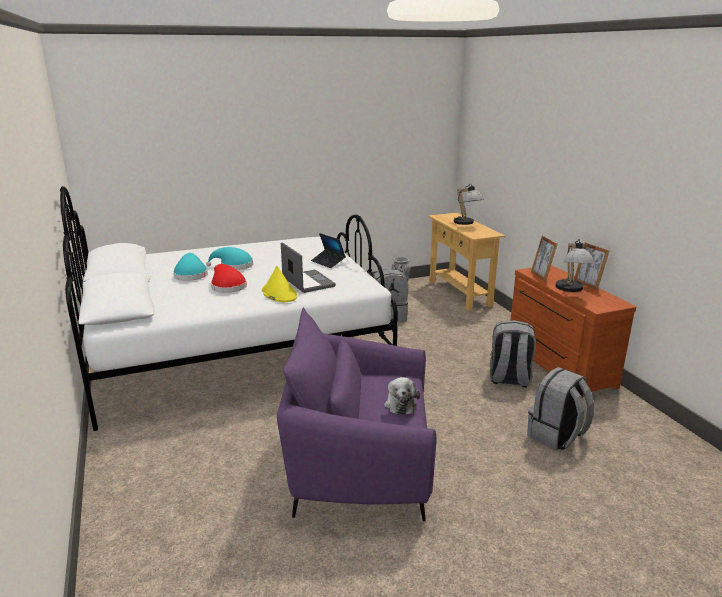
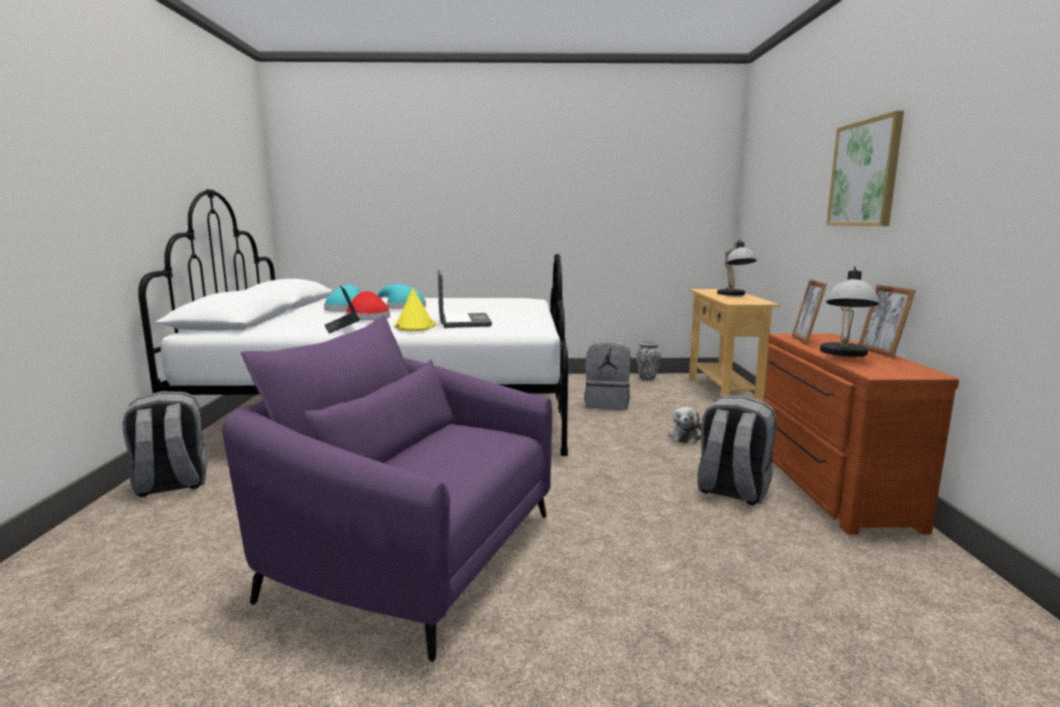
camera: 20 degrees right, 10 degrees down
(328, 262) = (514, 312): laptop -> laptop (342, 328)
(400, 404) = (464, 459): plush toy -> plush toy (685, 436)
(556, 436) = (767, 582): grey backpack -> grey backpack (171, 485)
(572, 165) = (865, 173): none -> picture

